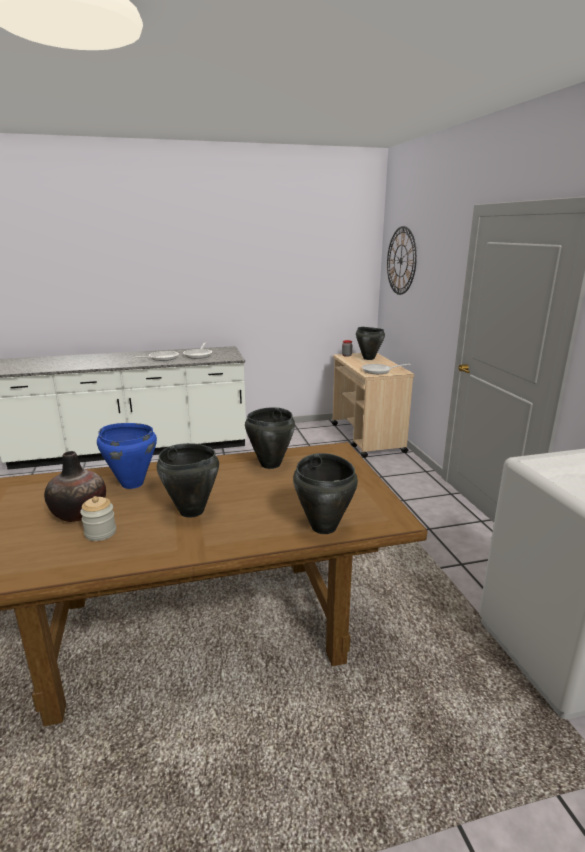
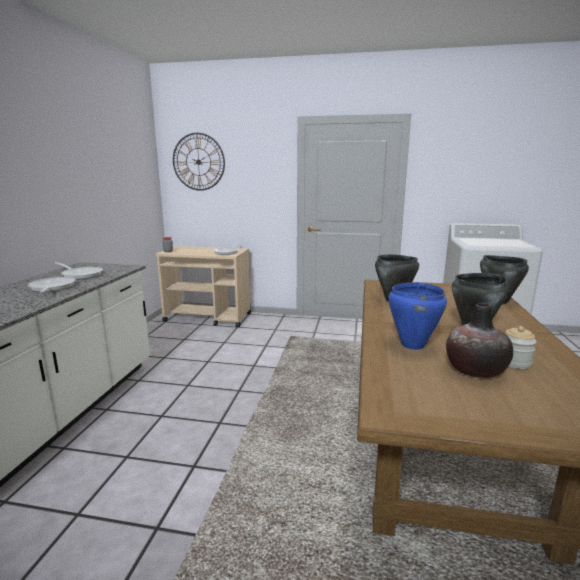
camera: 65 degrees left, 5 degrees down
(368, 358) = (189, 249): black cooking pot -> none

